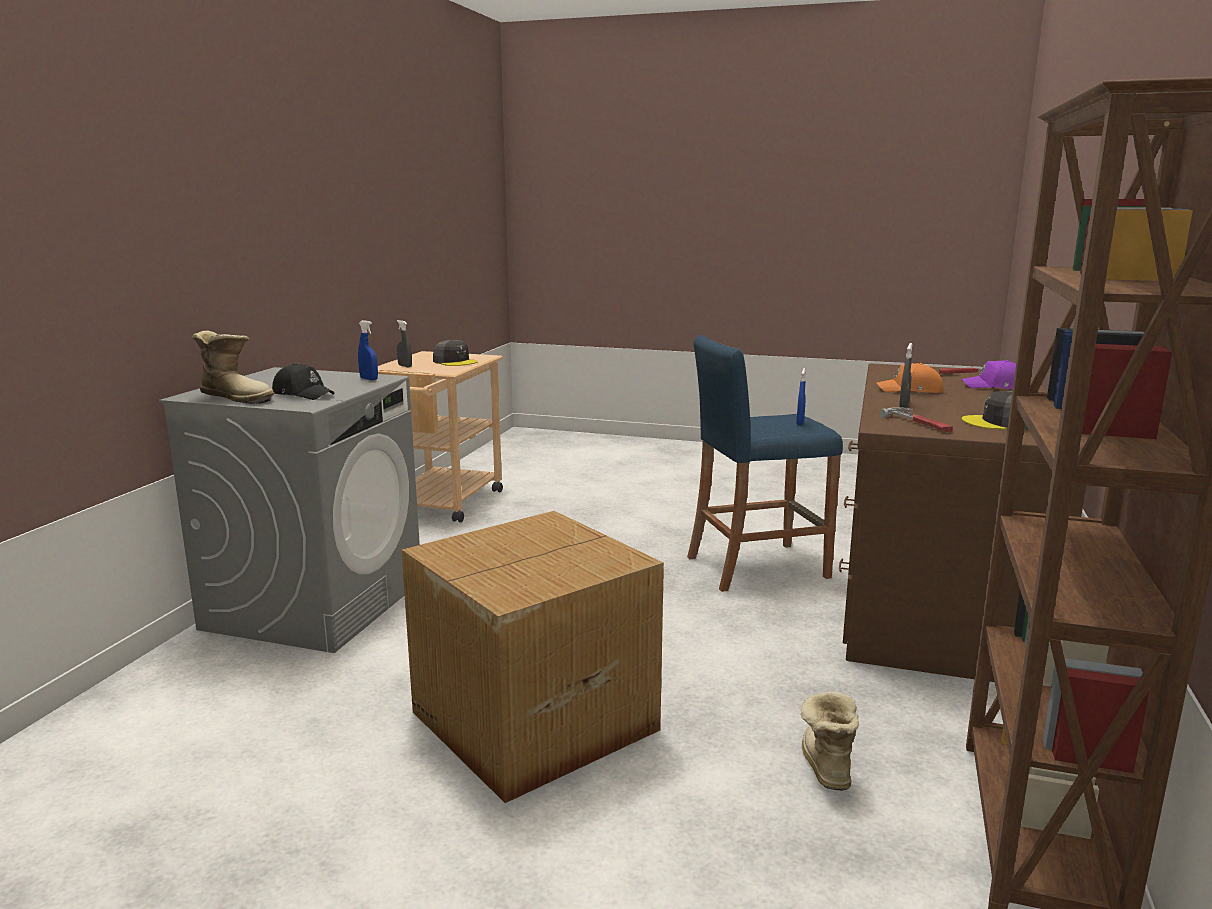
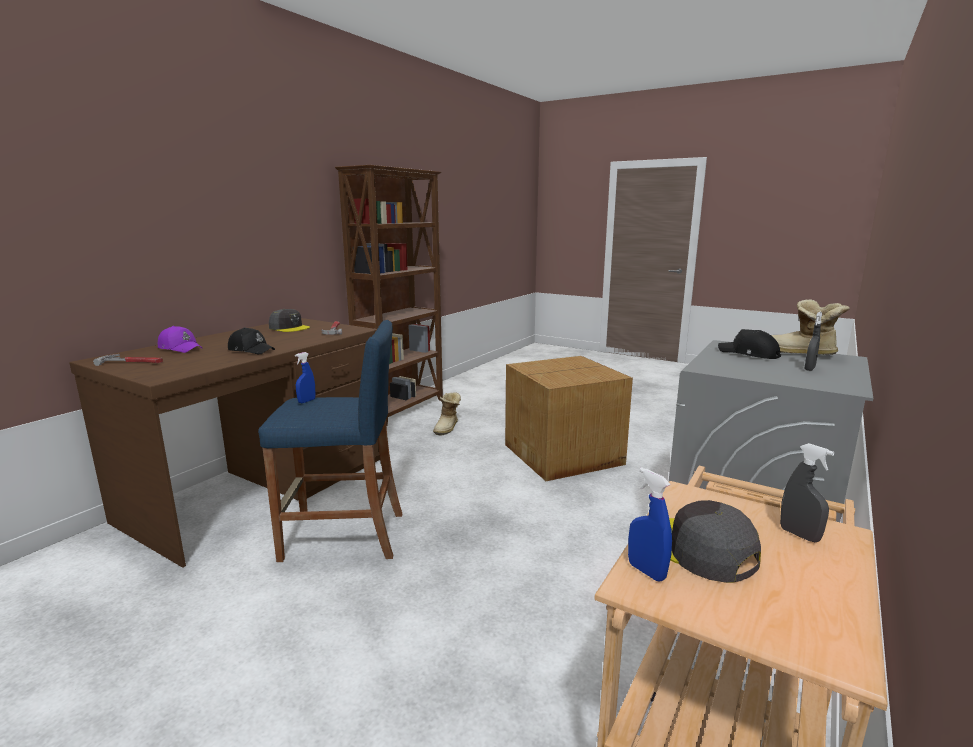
camera: 165 degrees left, 0 degrees up
(369, 379) = (715, 367): blue spray bottle -> blue spray bottle (646, 571)
(904, 406) = (302, 340): grey spray bottle -> grey spray bottle (809, 369)
(911, 390) = (251, 350): orange cap -> black cap

